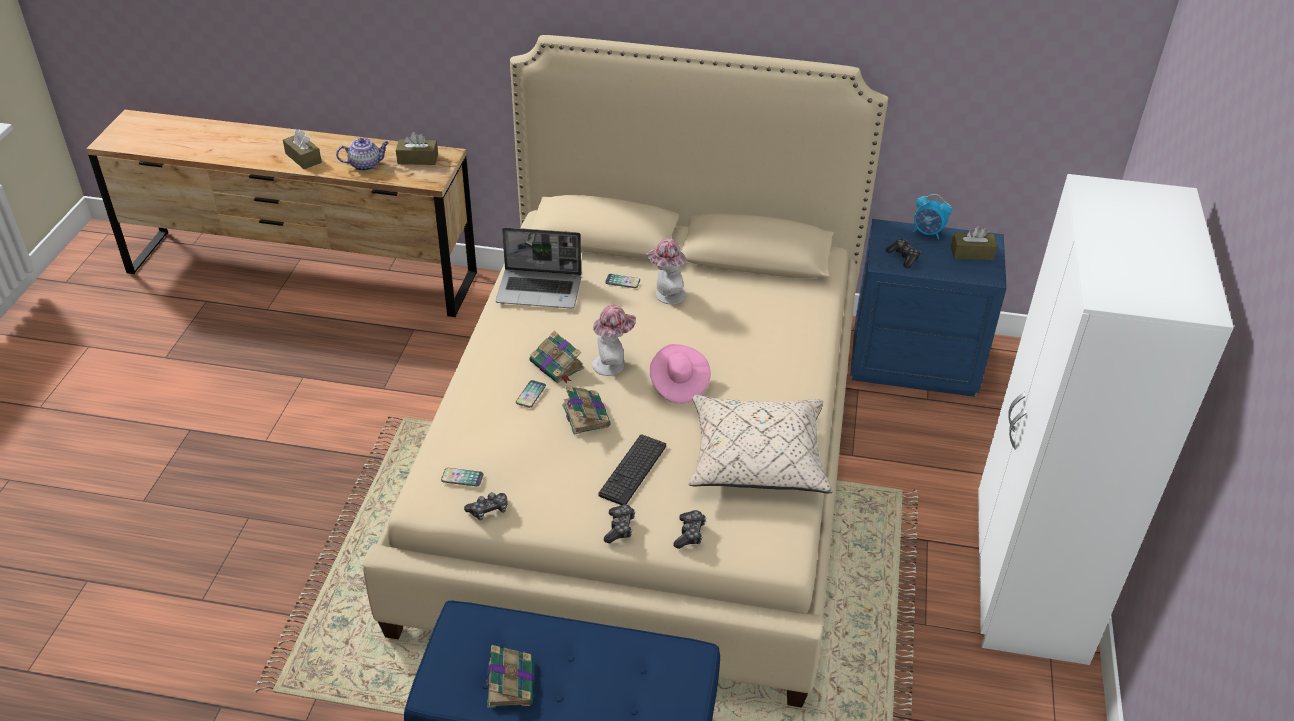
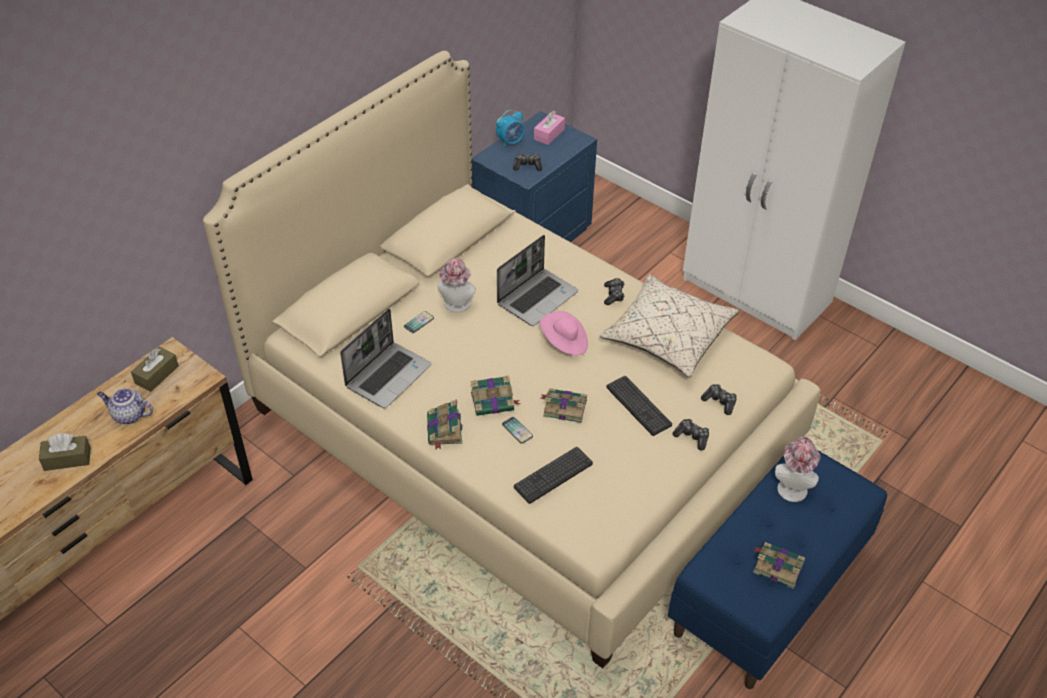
camera: 60 degrees left, 5 degrees up
(365, 165) = (128, 415): teapot -> teapot turned 90 degrees counterclockwise
(462, 478) = (585, 508): phone -> none
(488, 510) = (629, 505): game controller -> game controller (613, 295)
(489, 439) = (553, 475): none -> keyboard
(498, 349) = (444, 430): none -> book
(612, 364) = (515, 369): hat -> hat (792, 486)
(726, 343) = (537, 297): none -> laptop
(972, 253) = (549, 134): brown tissue box -> pink tissue box

